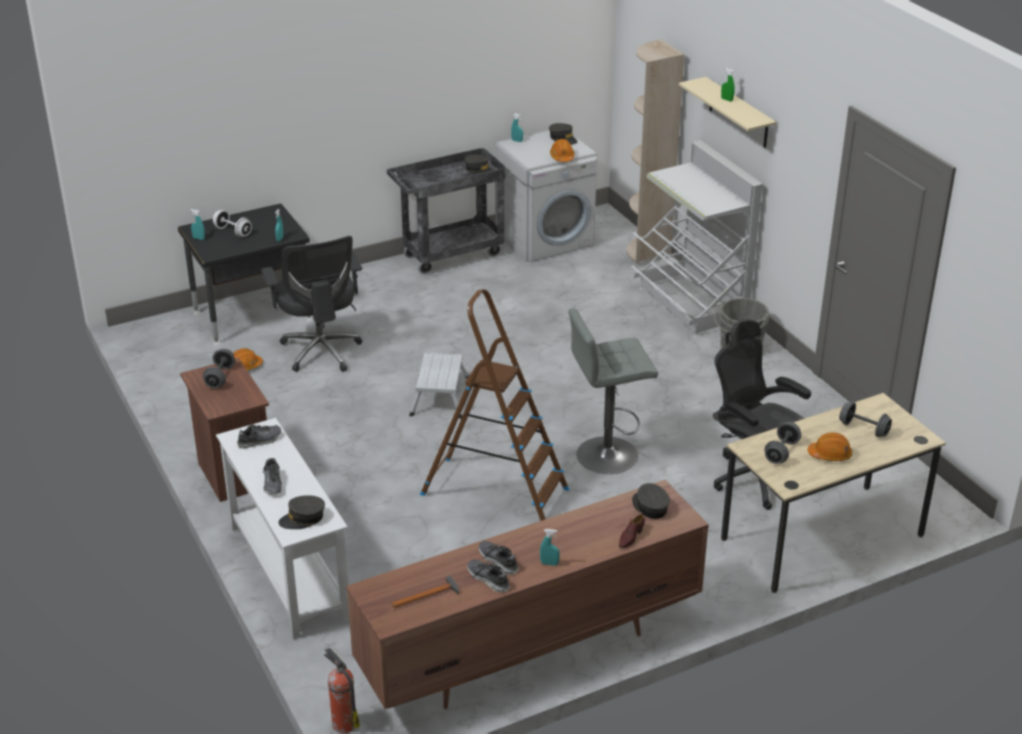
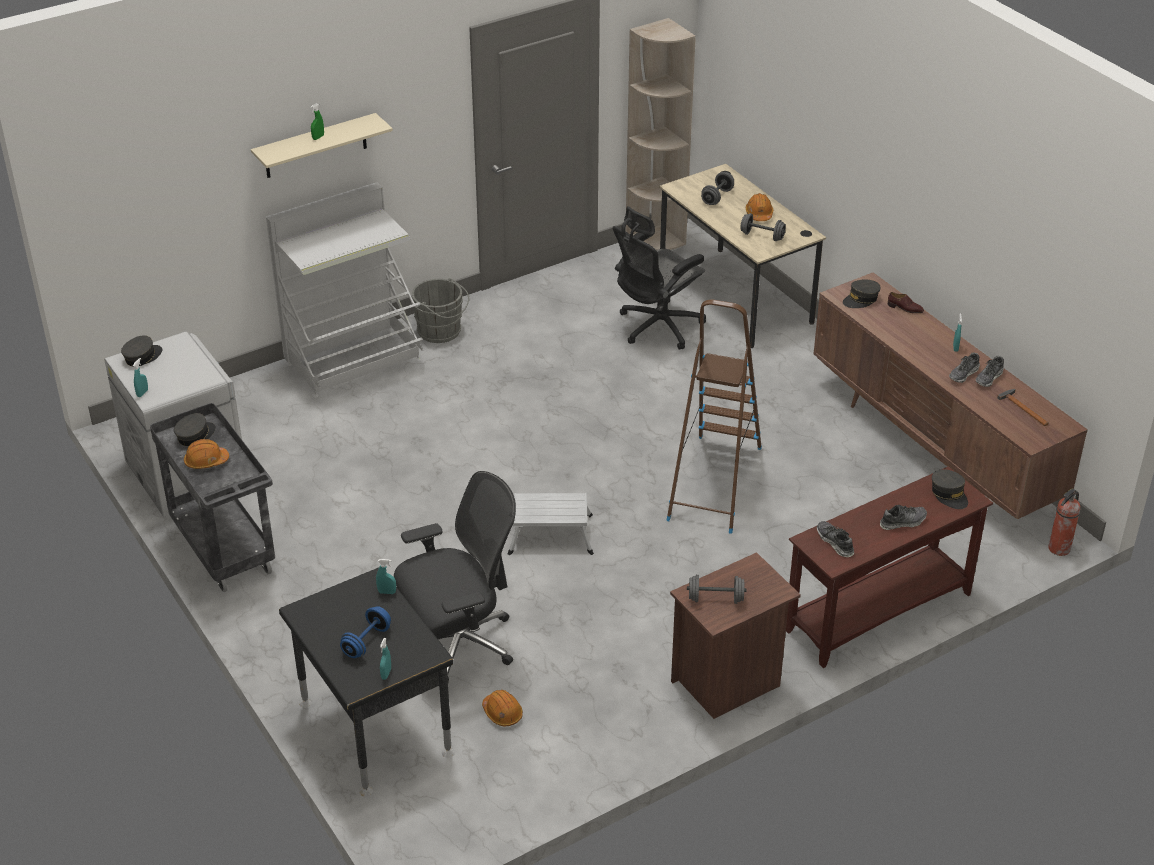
camera: 95 degrees left, 5 degrees up
(233, 232) = (366, 642): white dumbbell -> blue dumbbell
(288, 572) = (878, 613): white console table -> brown console table
(562, 157) = (197, 355): orange hard hat -> orange hard hat (206, 461)
(606, 455) = (640, 414): grey stool -> none
(644, 254) = (235, 393): beige bookcase -> beige bookcase (655, 245)

